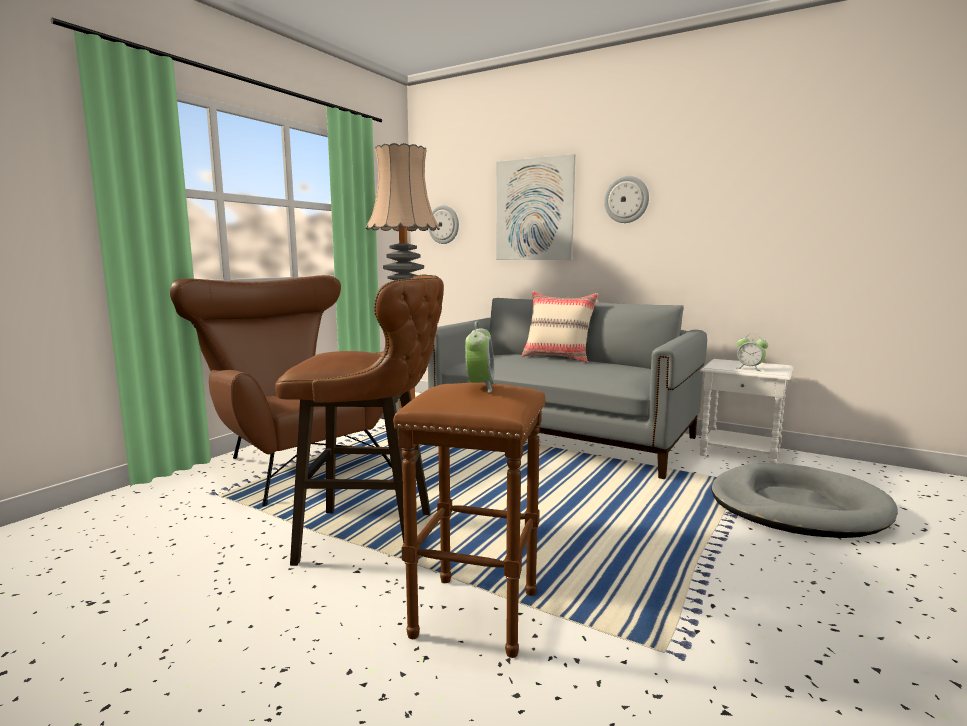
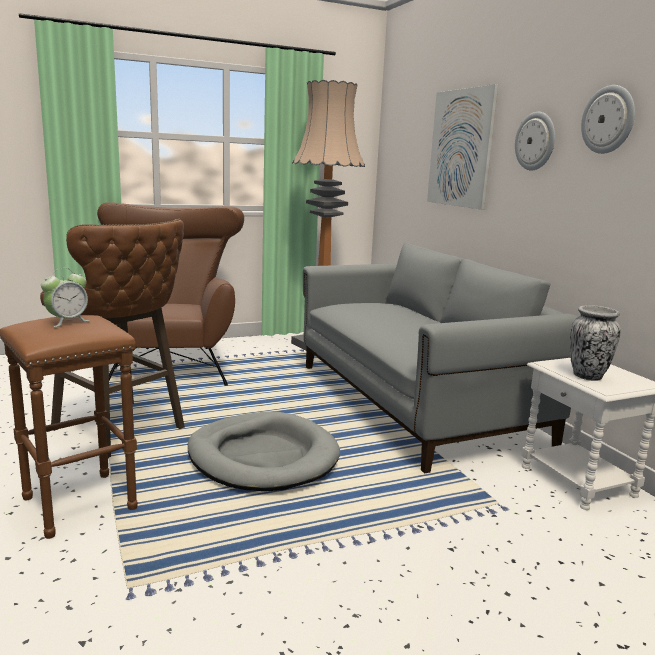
camera: 35 degrees right, 5 degrees up
(443, 224) = (397, 159): wall clock -> wall clock (608, 120)
(558, 357) = (426, 317): beige pillow -> none
(750, 368) = (587, 376): alarm clock -> vase
(797, 507) = (510, 554): grey dog bed -> grey dog bed (263, 457)

